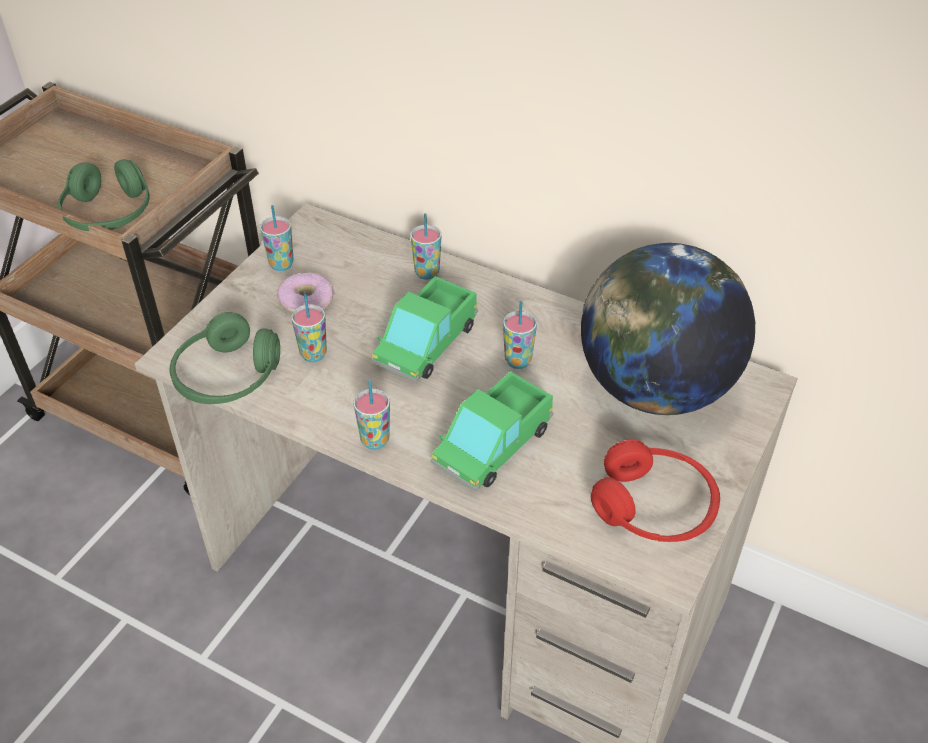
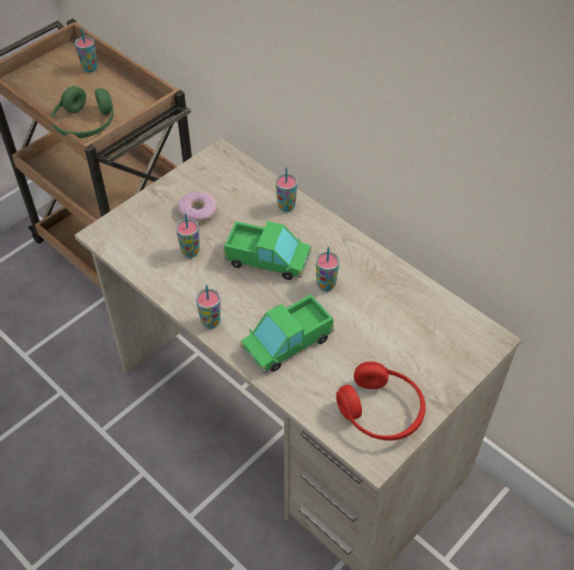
camera: 15 degrees right, 5 degrees up
(227, 376) = (130, 256): green headphones -> none
(281, 264) = (190, 181): cup -> cup (90, 68)
(426, 344) = (268, 259): toy truck -> toy truck turned 120 degrees counterclockwise
(655, 388) = (414, 325): globe -> none

